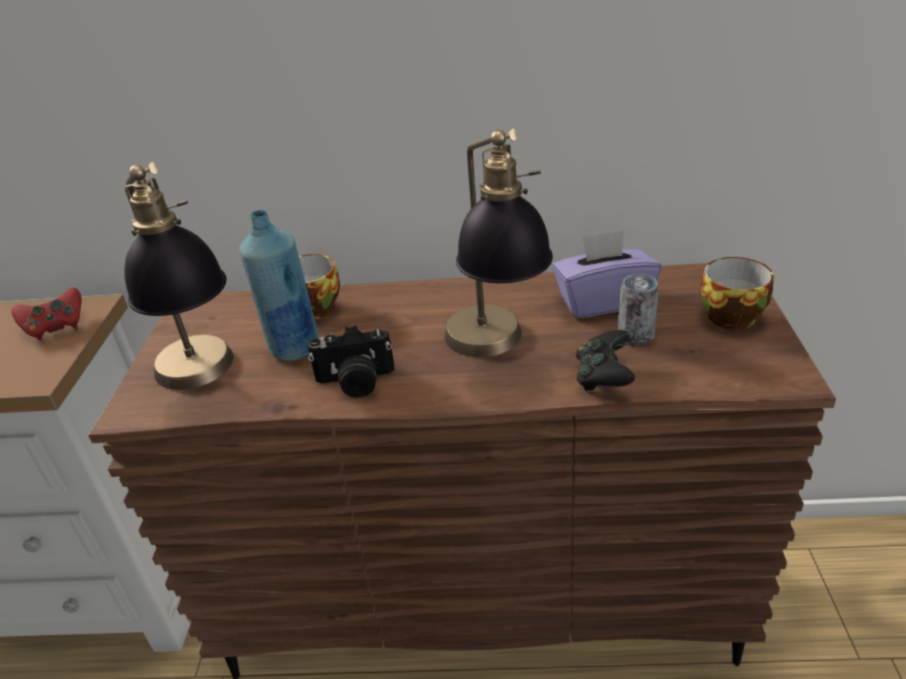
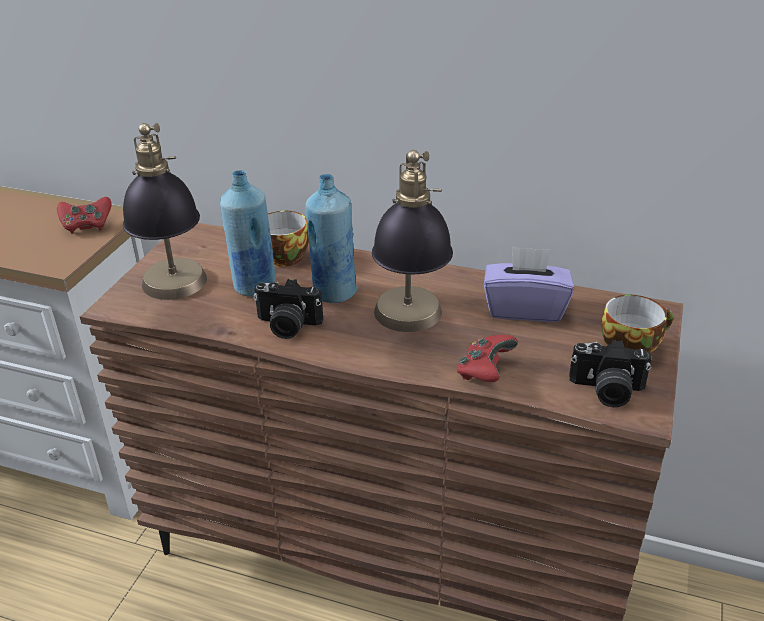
camera: 15 degrees right, 0 degrees up
(390, 333) = (334, 292): none -> blue bottle
(603, 377) = (485, 372): black game controller -> red game controller
(636, 335) = (534, 345): can -> none
(739, 364) = (606, 391): none -> camera

